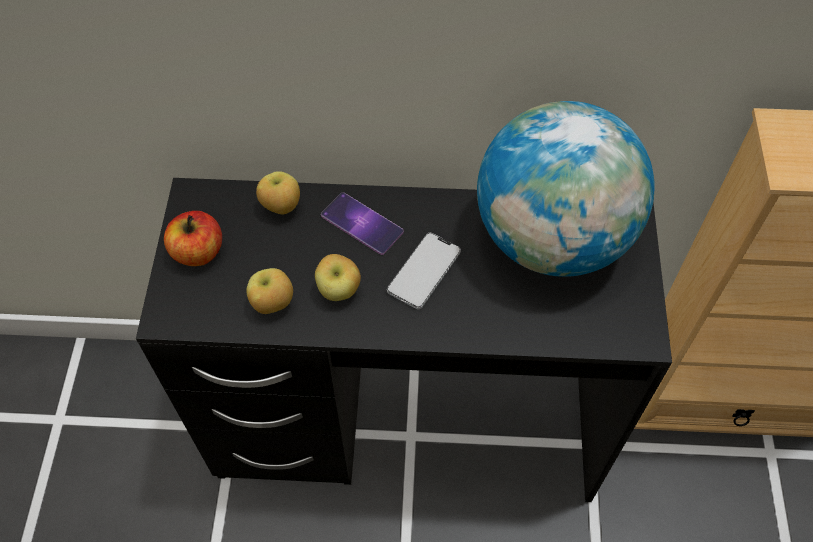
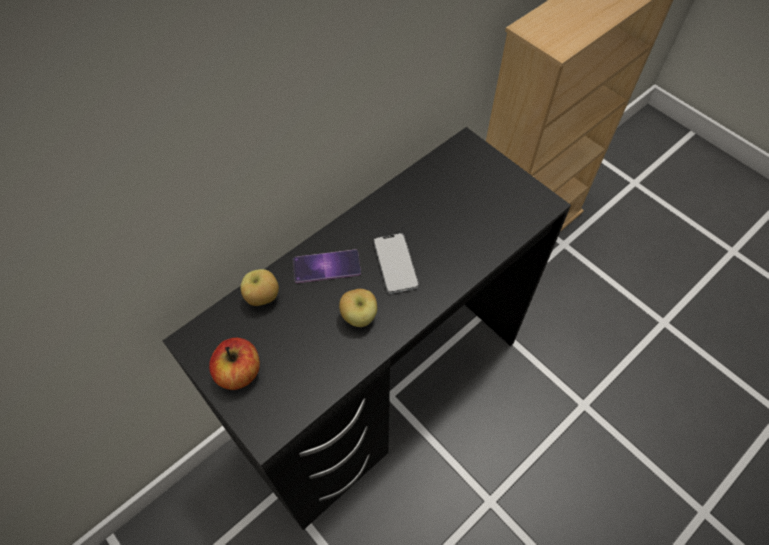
camera: 45 degrees left, 0 degrees up
(272, 304) = (328, 361): apple -> none
(552, 238) = (442, 188): globe -> none

